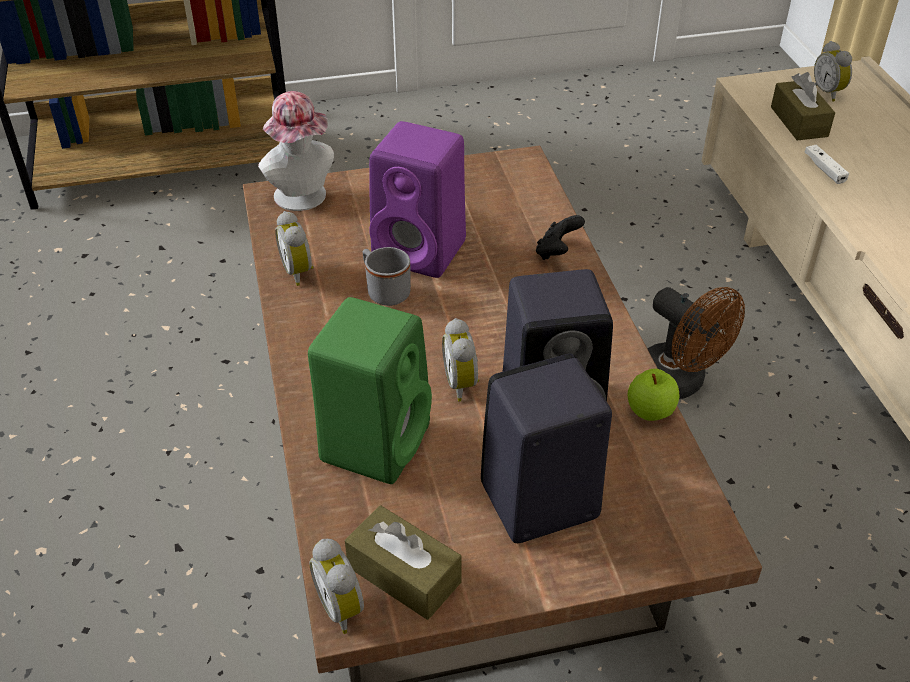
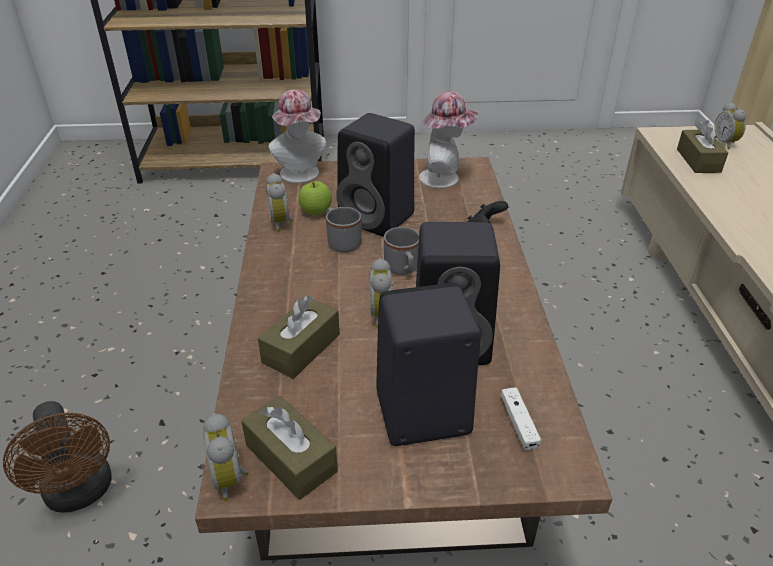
camera: 10 degrees right, 5 degrees down
(376, 440) = (301, 348): green speaker -> brown tissue box
(422, 251) = (379, 218): purple speaker -> black speaker
(471, 320) = (403, 269): none -> grey mug
(491, 184) = (444, 178): none -> hat
(650, 412) = (534, 355): apple -> apple (316, 212)
(679, 383) = (578, 350): brown fan -> brown fan (80, 493)
(824, 169) = (715, 194): white game controller -> white game controller (519, 423)

